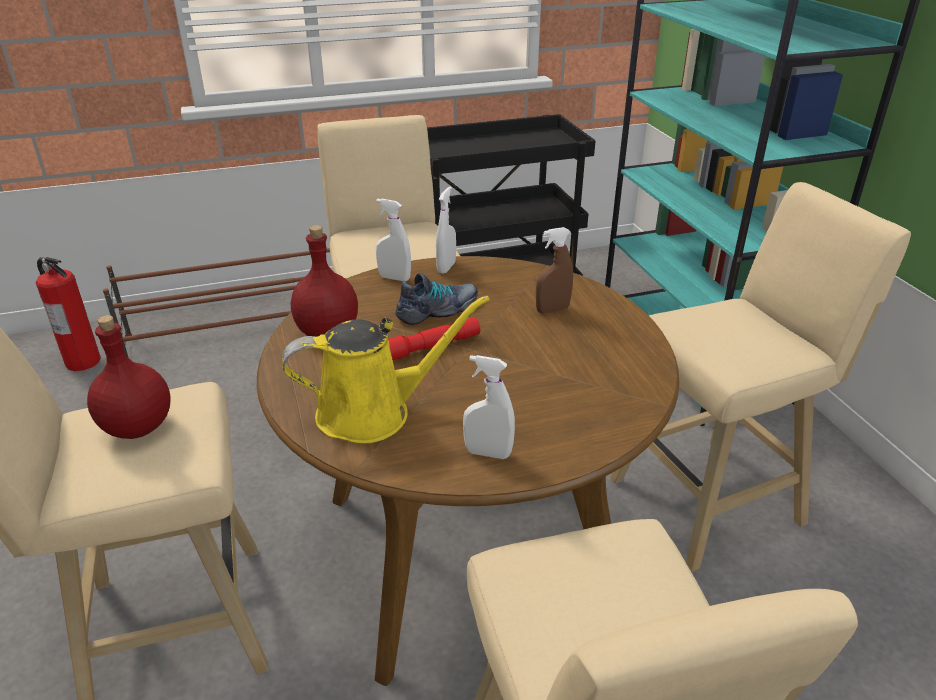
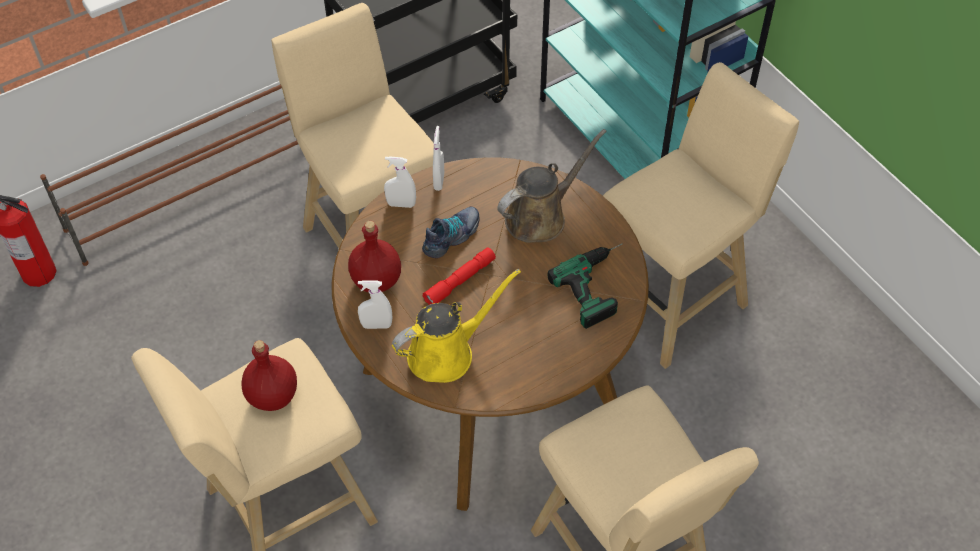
camera: 15 degrees left, 20 degrees up
(488, 453) = (536, 370): white spray bottle -> white spray bottle (376, 325)
(552, 310) = (540, 216): brown spray bottle -> brown watering can
(610, 381) = (600, 285): none -> power drill

